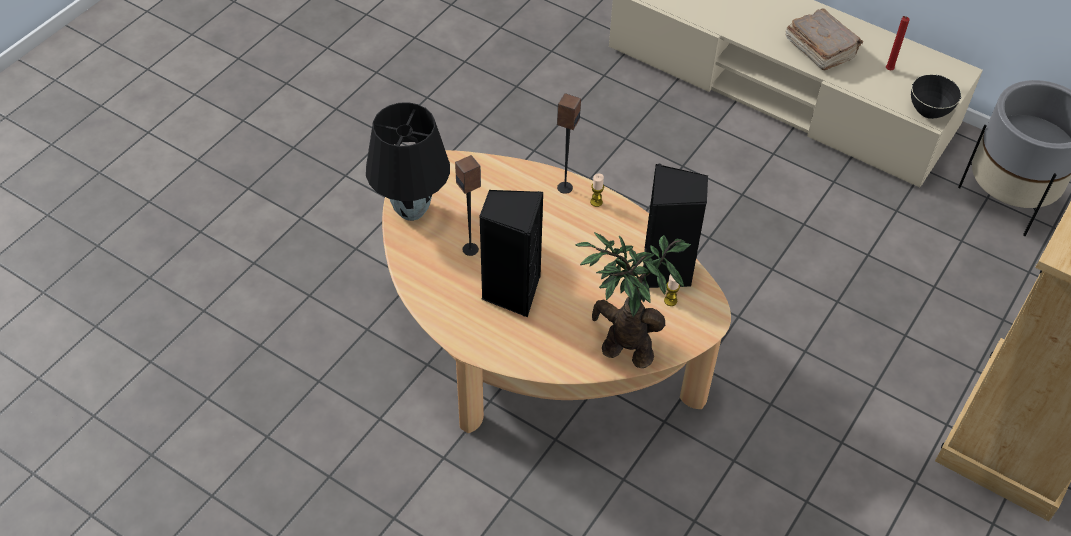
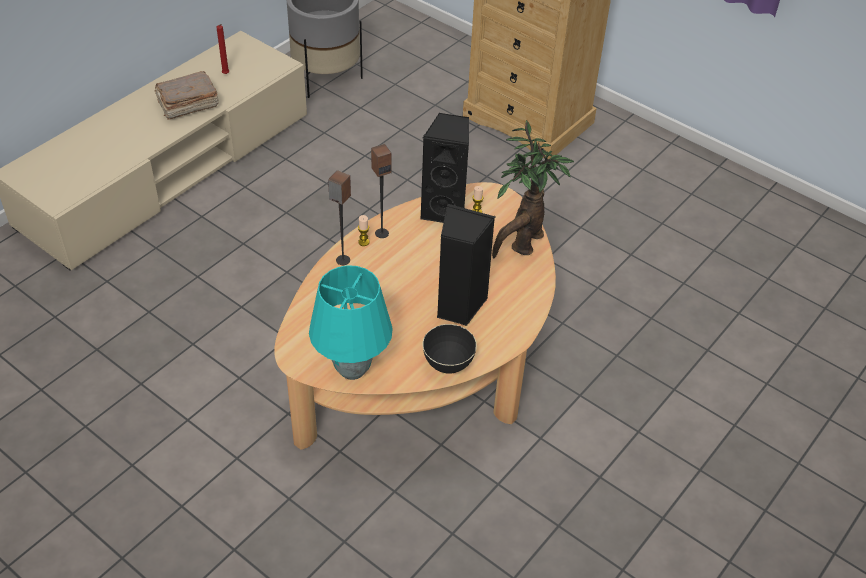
camera: 85 degrees left, 5 degrees down
(412, 210) = (351, 369): black table lamp -> turquoise table lamp
(470, 249) = (407, 329): speaker -> speaker (381, 233)
(929, 110) = (277, 64): black bowl -> black bowl (448, 363)

